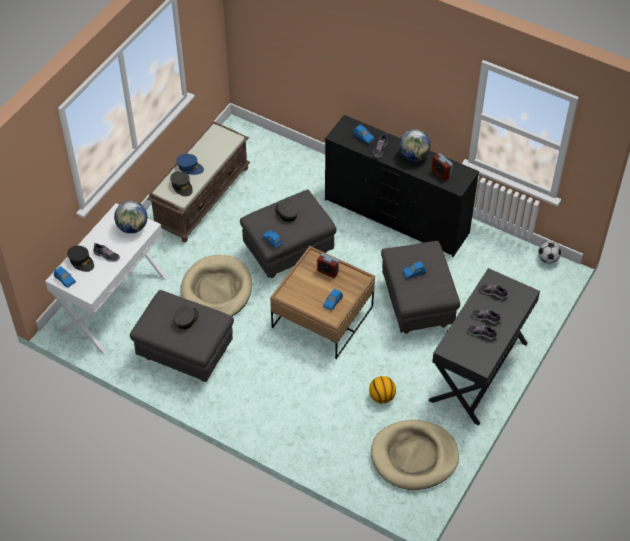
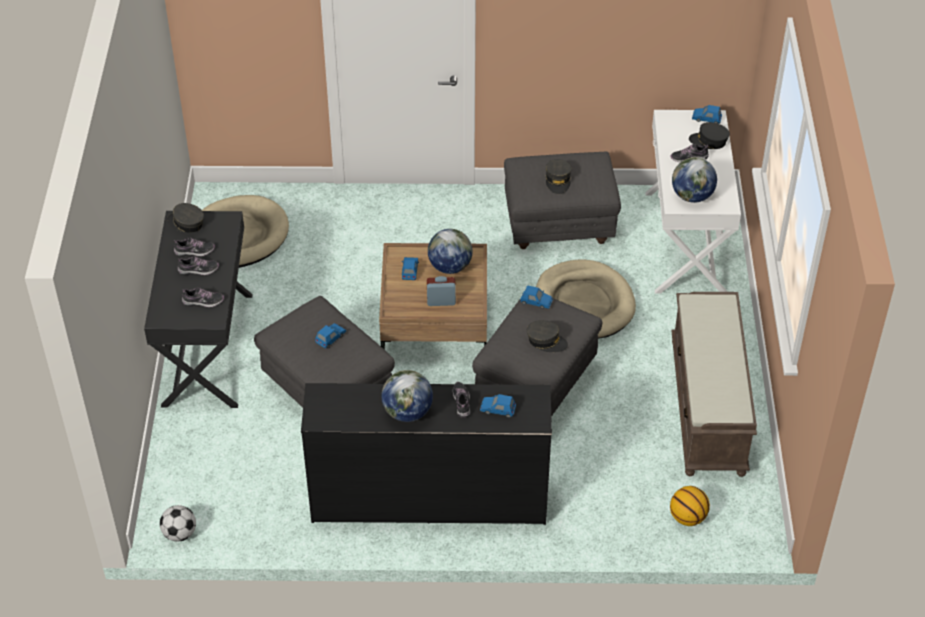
camera: 150 degrees right, 5 degrees down
(182, 186) = (706, 317): grey cap -> grey cap (186, 223)
(190, 167) = (721, 345): blue cap -> none
(305, 293) = (450, 267): none -> globe
(381, 397) = (308, 276): basketball -> basketball (687, 517)
(441, 173) = (352, 403): alarm clock -> none

